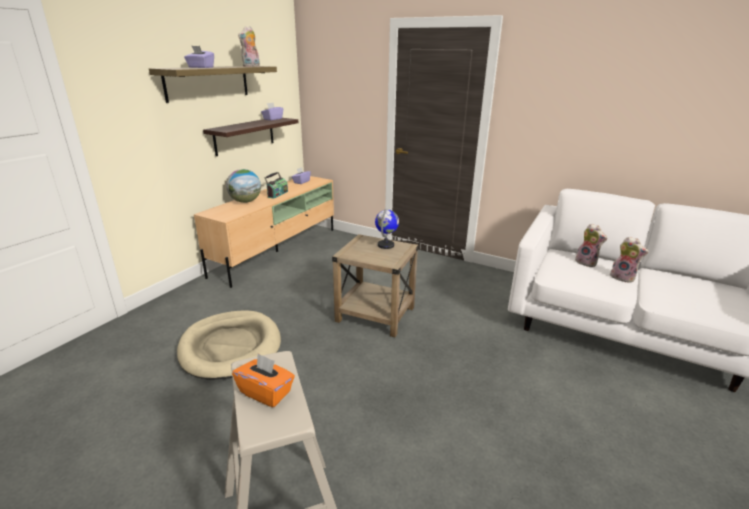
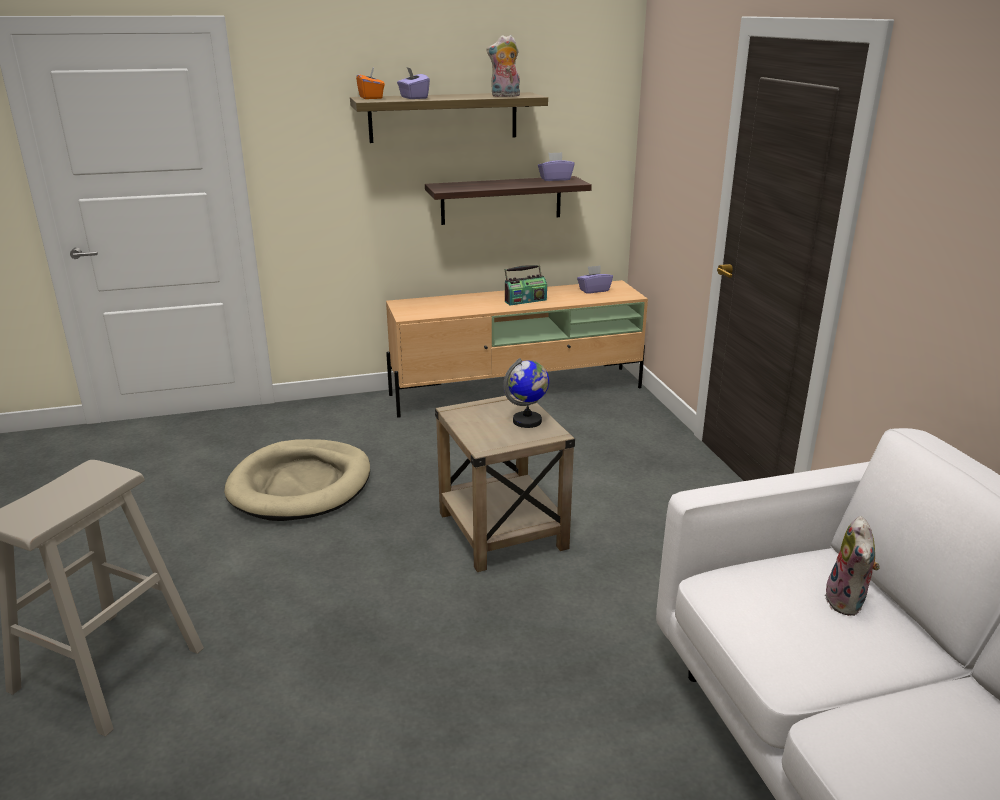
camera: 45 degrees right, 0 degrees up
(245, 201) = (468, 300): globe -> none
(266, 392) = (60, 495): orange tissue box -> orange tissue box (371, 98)
(623, 277) = (864, 663): plush toy -> none

